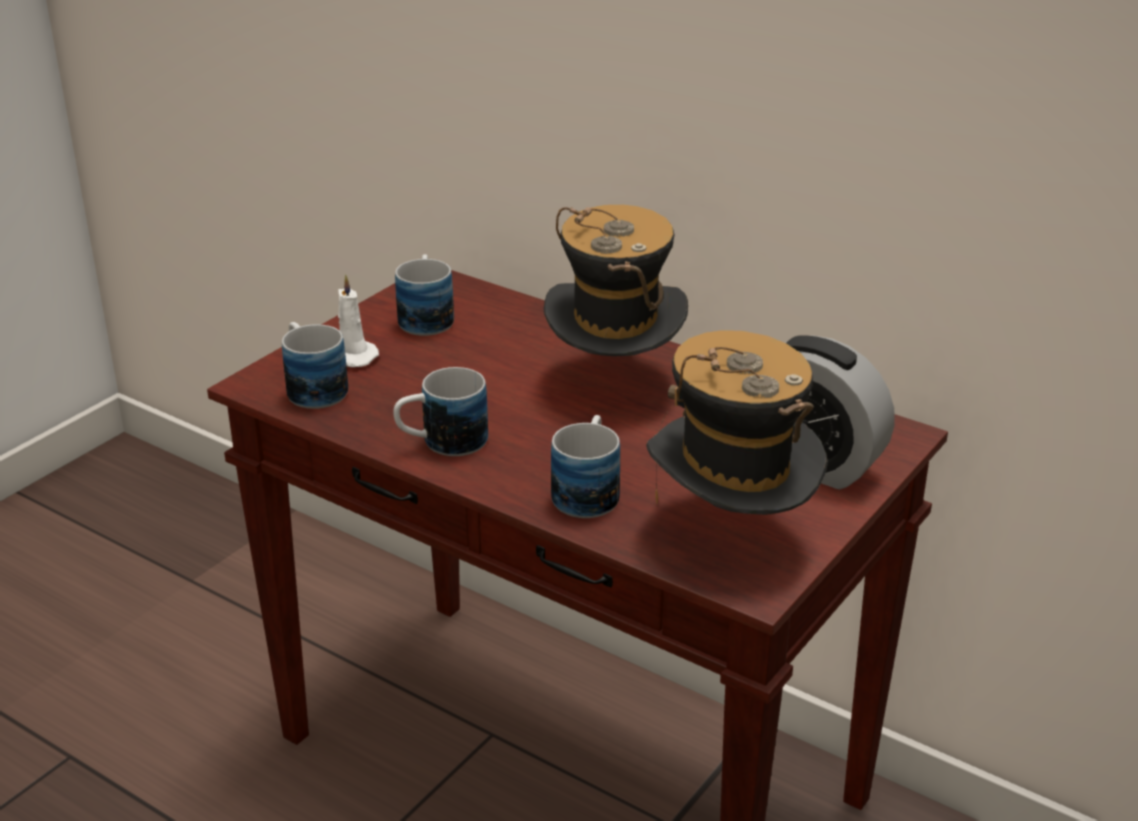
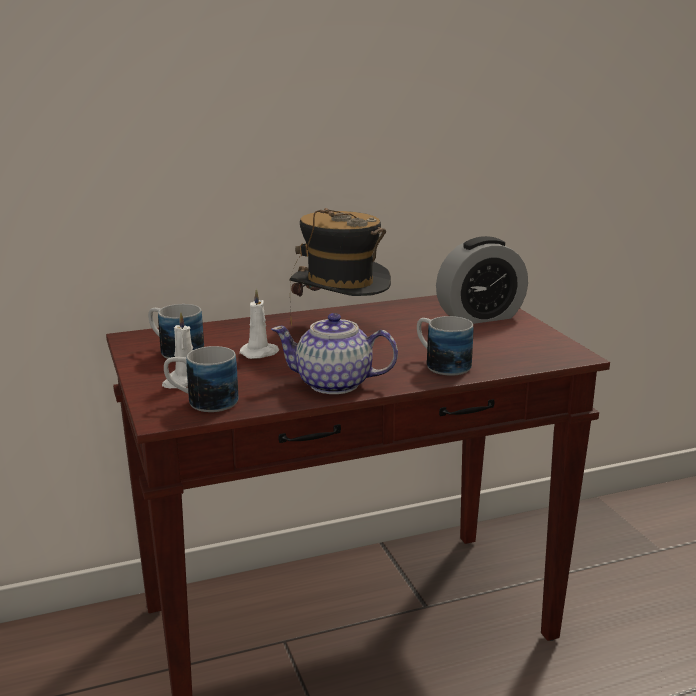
camera: 55 degrees left, 10 degrees down
(441, 443) = (335, 384): mug -> teapot
(478, 365) = (260, 353): none -> white candle
(729, 535) = (524, 348): hat -> none

